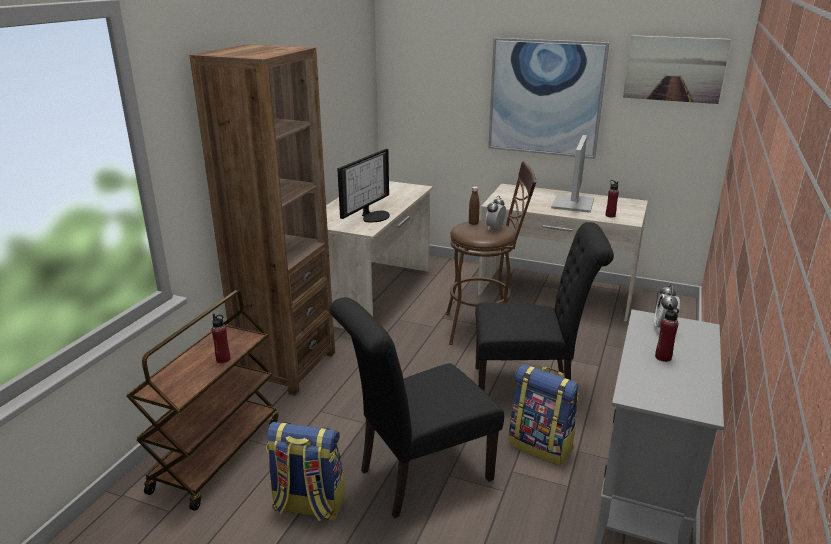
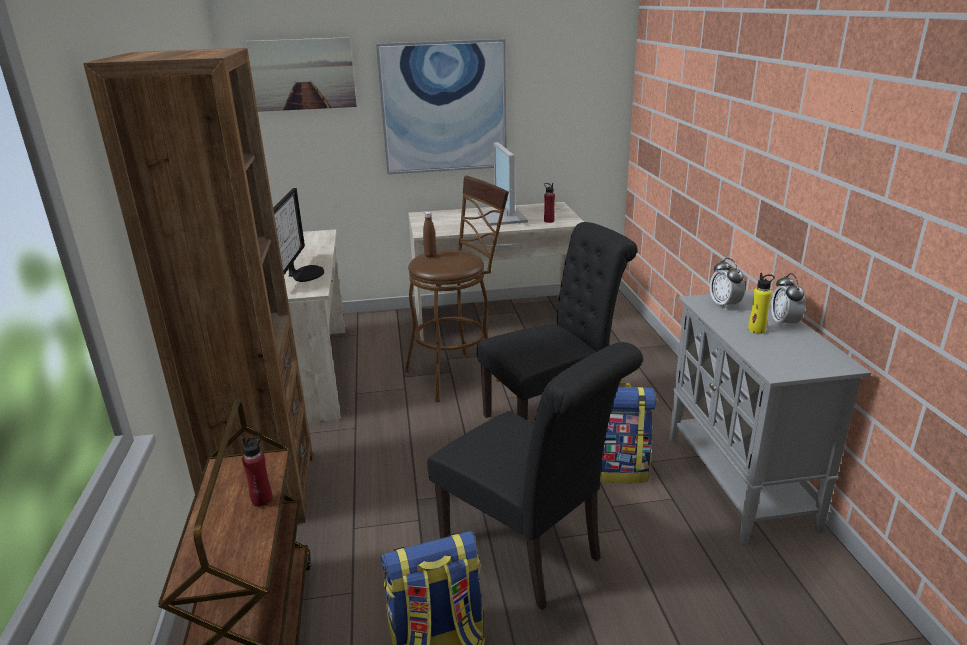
camera: 30 degrees left, 0 degrees up
(418, 476) = (528, 553): black chair -> black chair turned 75 degrees counterclockwise
(495, 228) = (458, 256): alarm clock -> alarm clock (784, 323)
(663, 357) = (756, 330): red bottle -> yellow bottle
(674, 69) = (571, 61): picture -> picture (303, 74)

